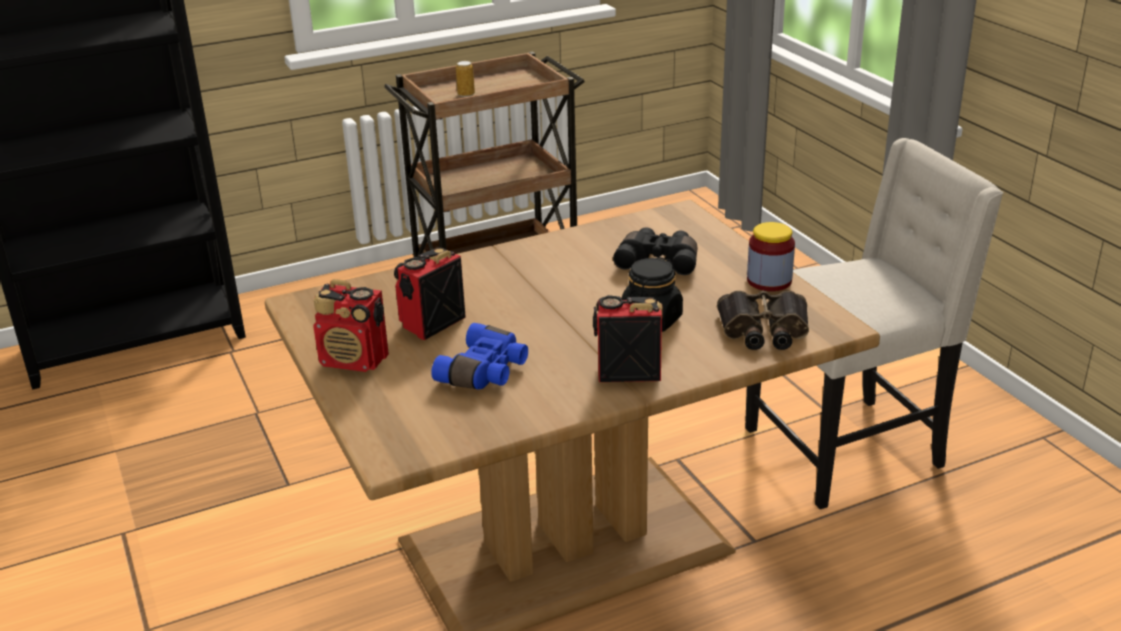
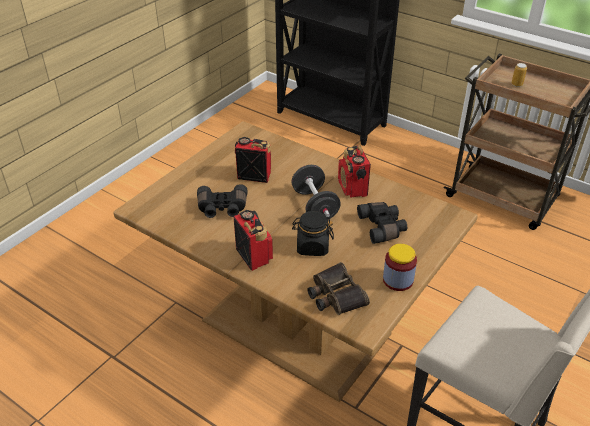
camera: 60 degrees right, 10 degrees up
(355, 361) = (206, 167): radio -> radio (352, 188)
(486, 372) = (222, 208): blue binoculars -> black binoculars
(563, 295) = (315, 206): none -> black dumbbell

